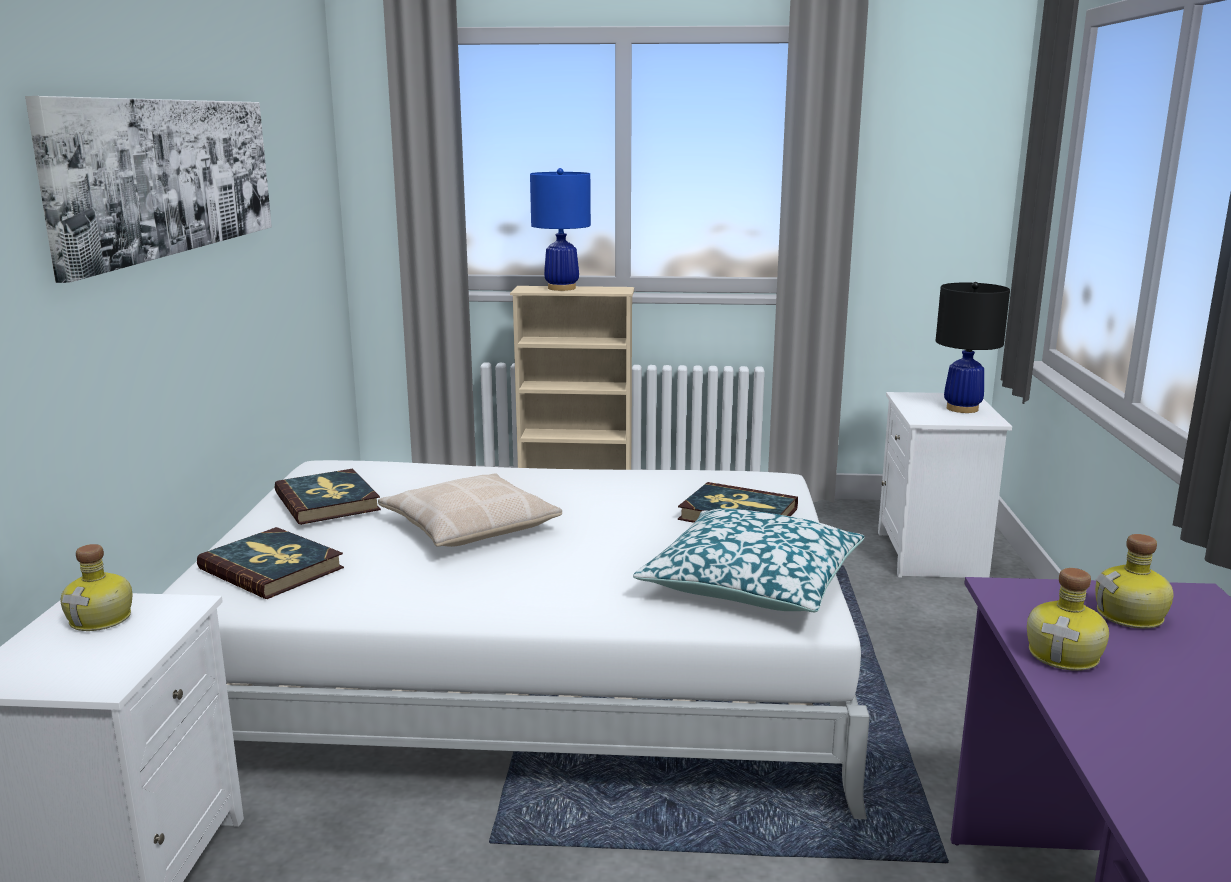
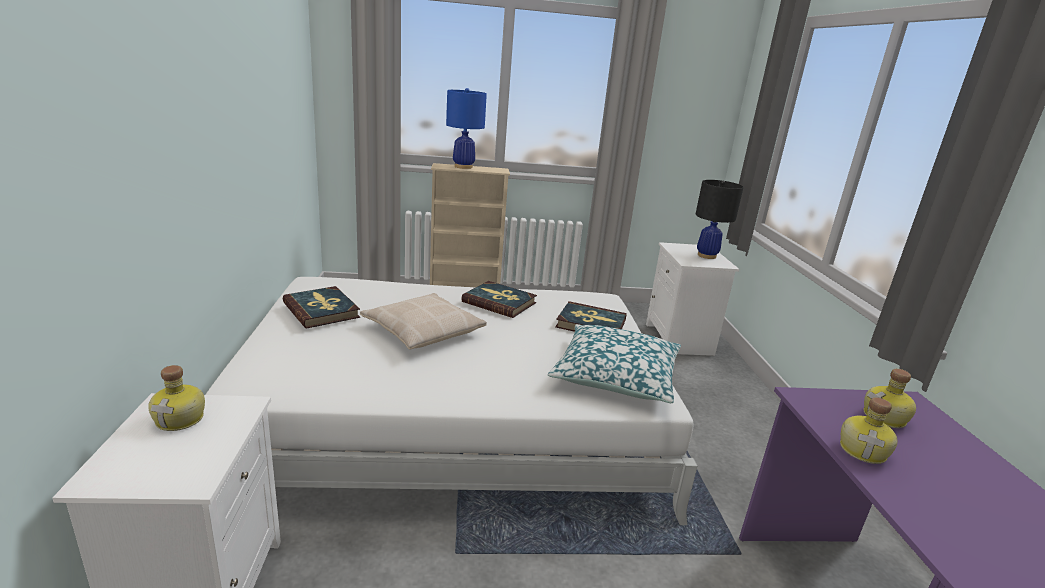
camera: 10 degrees left, 5 degrees up
(169, 176) = (211, 76): picture -> none
(272, 568) = (292, 363): book -> book (499, 302)

